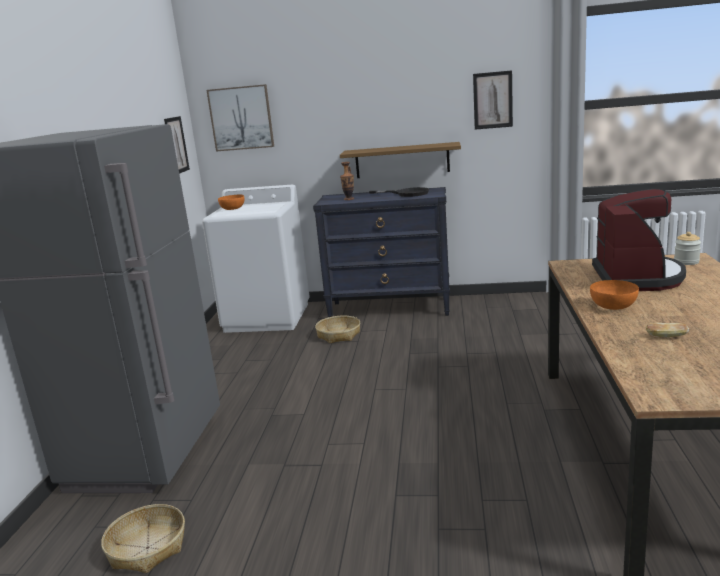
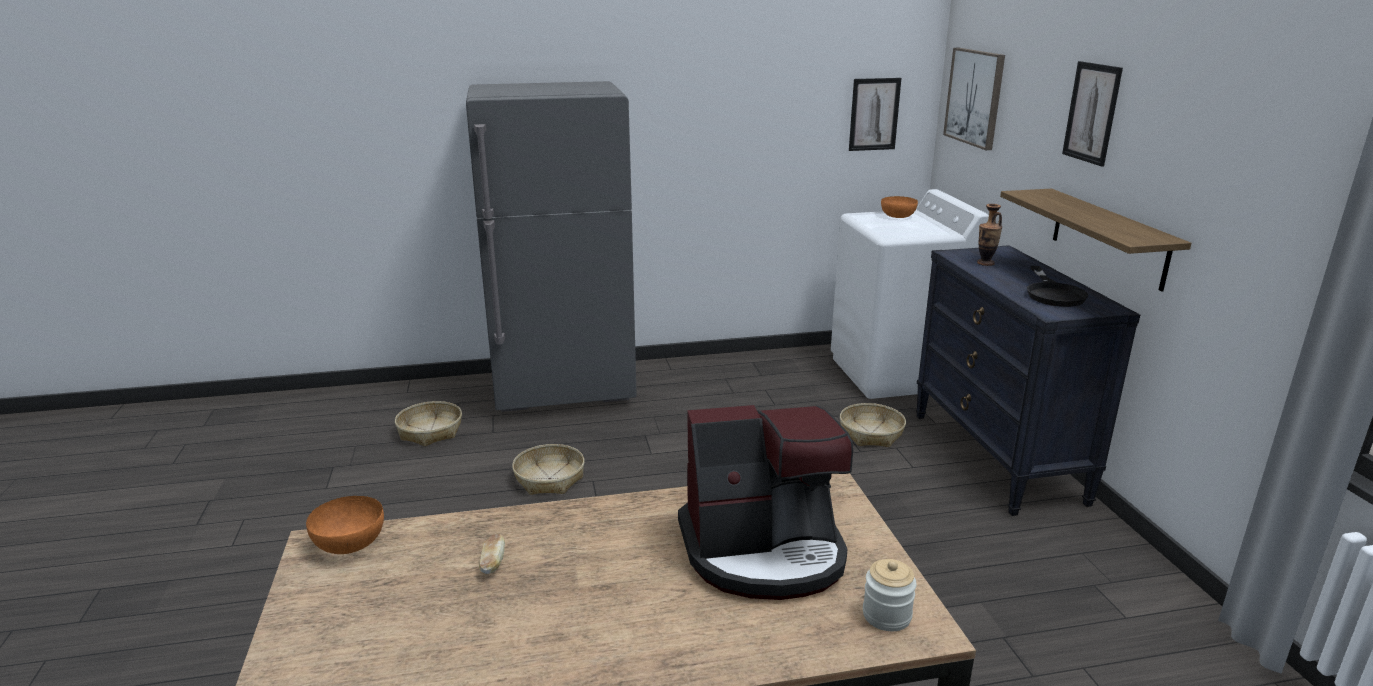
camera: 70 degrees right, 5 degrees up
(309, 466) = (549, 479): none -> basket
(492, 100) = (1267, 182): picture -> picture (1092, 113)
(613, 306) = (617, 524): orange bowl -> orange bowl (349, 543)

